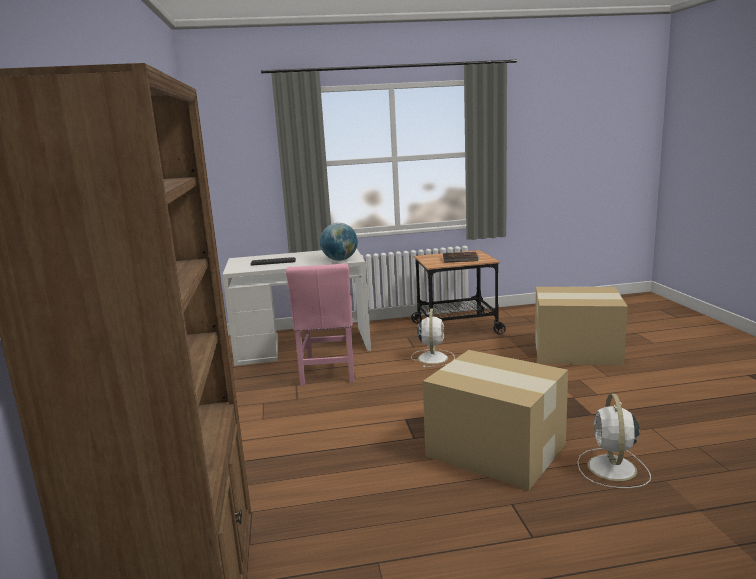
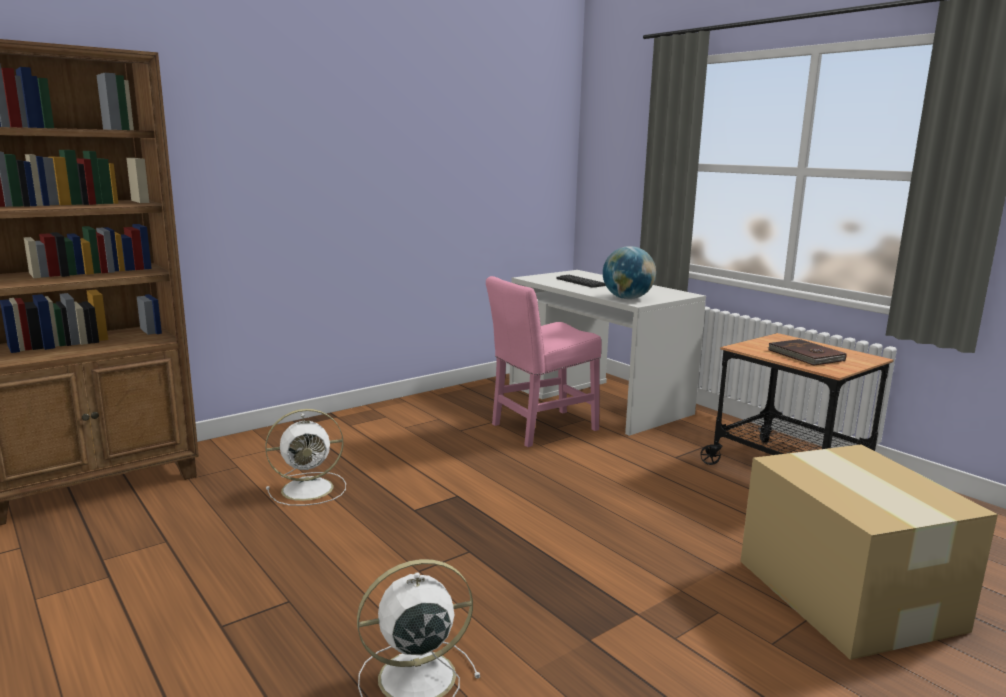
camera: 60 degrees right, 0 degrees up
(433, 357) = (655, 476): white fan -> white fan (310, 489)
(494, 449) = (418, 567): cardboard box -> none

